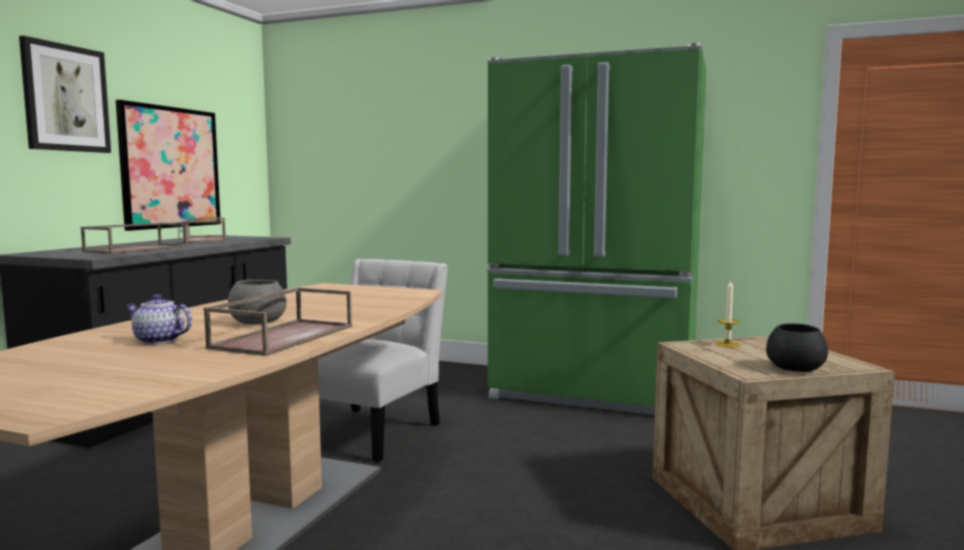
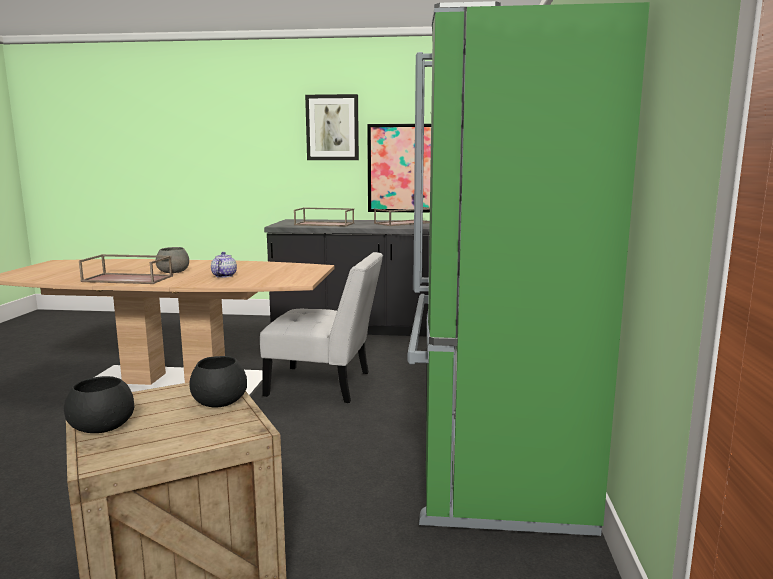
camera: 75 degrees right, 5 degrees up
(158, 340) = (128, 268): teapot -> teapot (224, 276)
(727, 344) = (219, 402): candle -> black bowl

